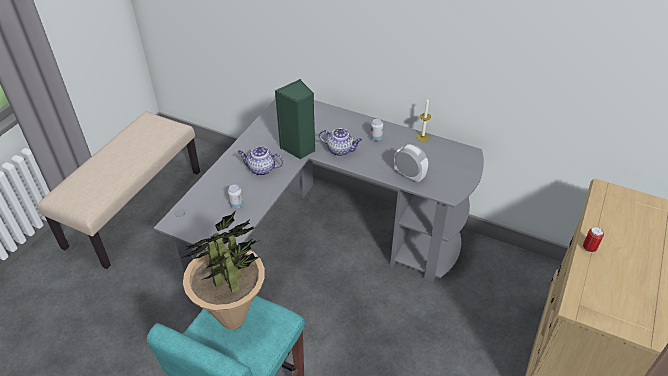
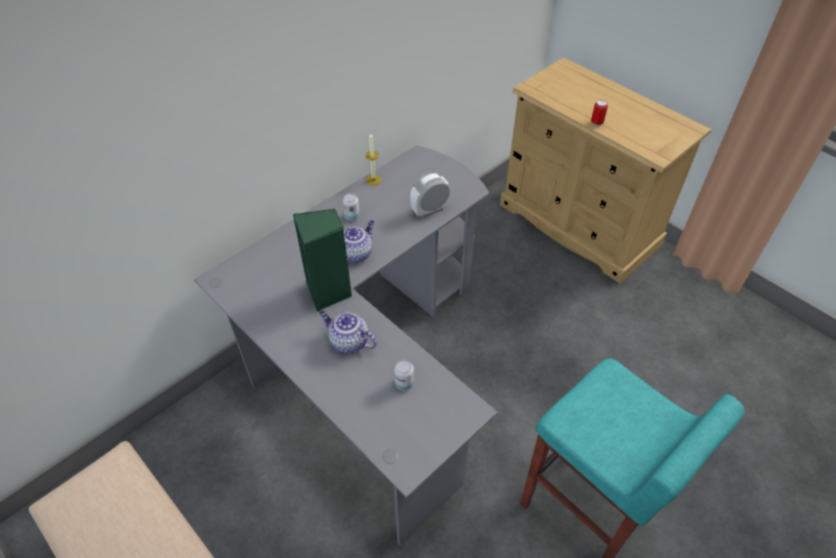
camera: 70 degrees left, 5 degrees up
(233, 318) = (599, 423): potted plant -> none
(261, 169) = (348, 342): teapot -> teapot turned 90 degrees clockwise

